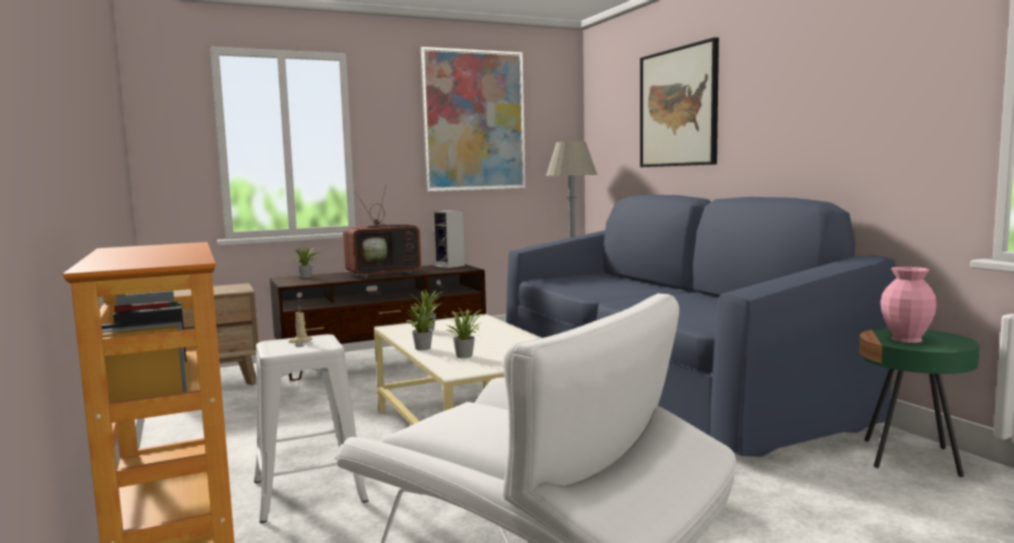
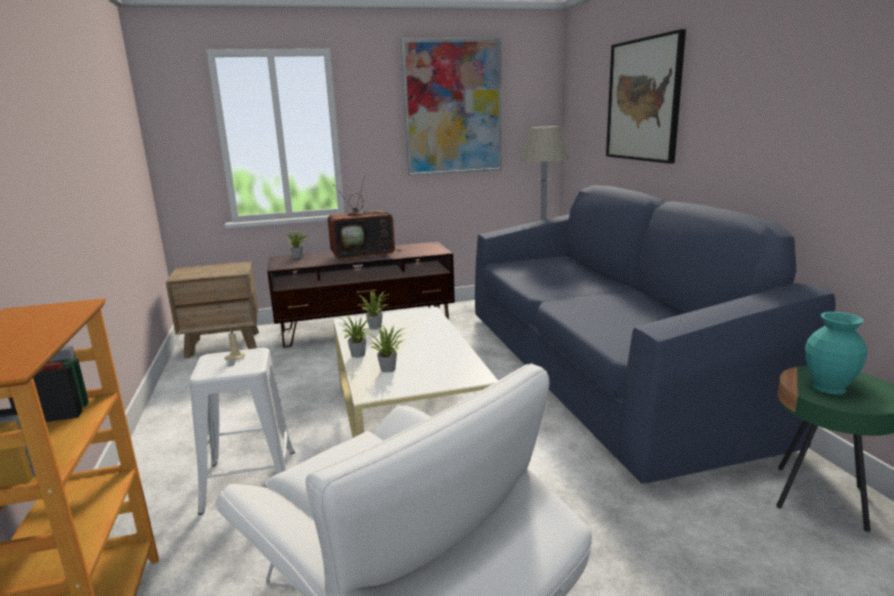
camera: 10 degrees right, 10 degrees up
(450, 266) = (426, 246): speaker -> none
(907, 339) = (830, 387): pink vase -> turquoise vase

